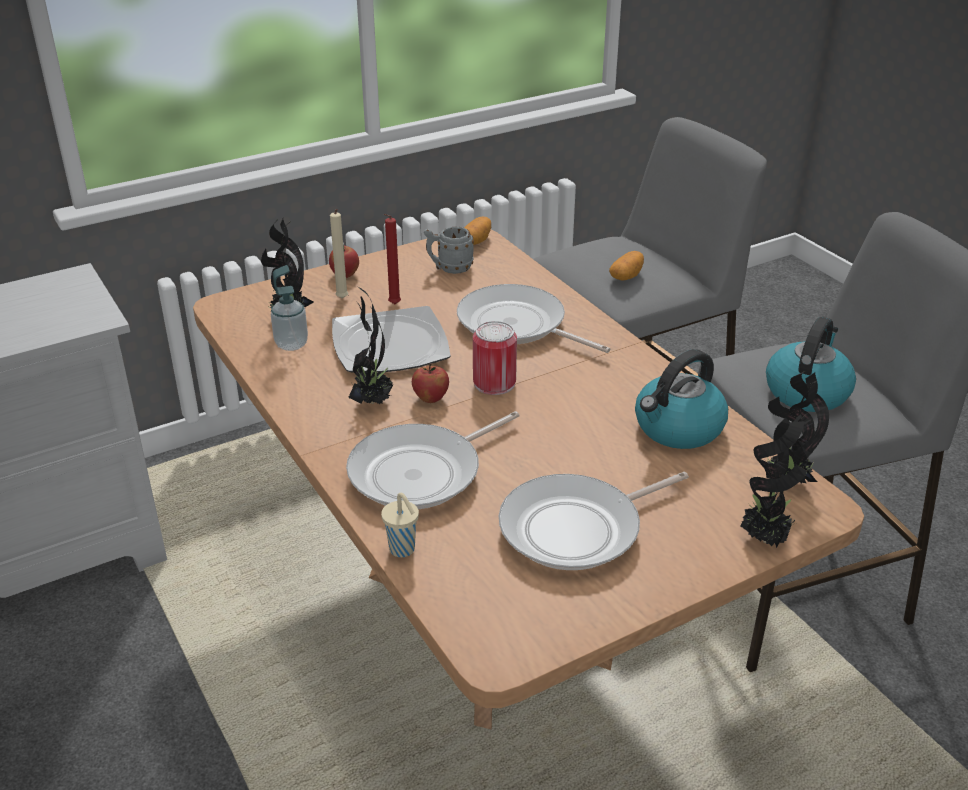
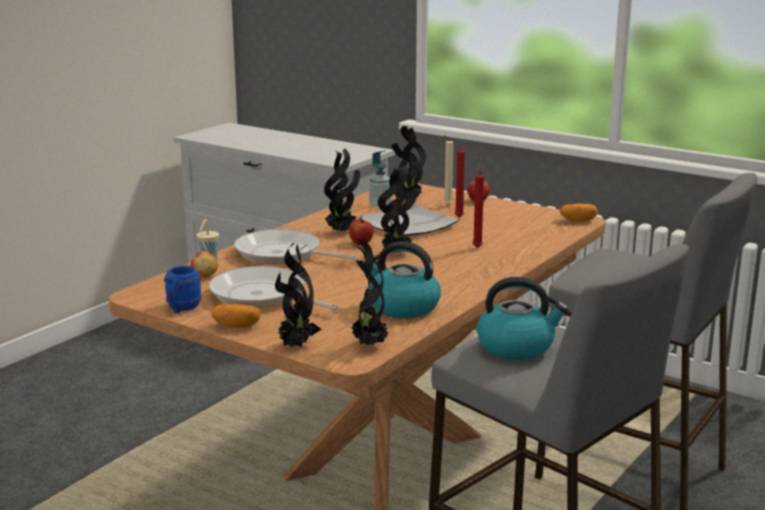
camera: 65 degrees right, 15 degrees down
(449, 268) = (527, 221): grey mug -> none
(458, 565) = (205, 275): none -> apple
(494, 383) = (397, 254): can -> potted plant
(516, 325) = (477, 248): frying pan -> red candle
(584, 617) = (181, 309): none -> blue mug
(626, 276) = (608, 270): potato -> potato (236, 326)

